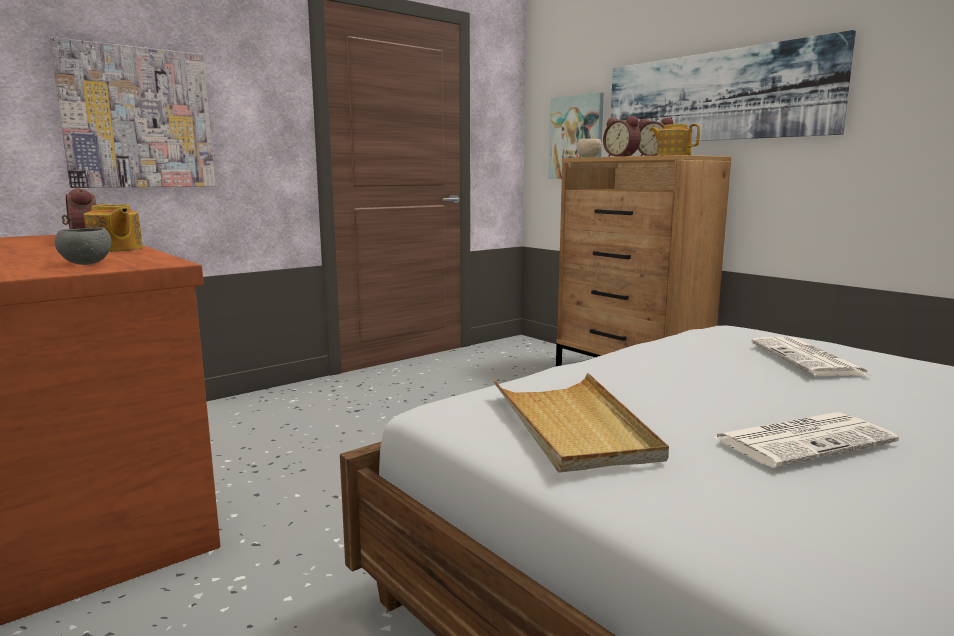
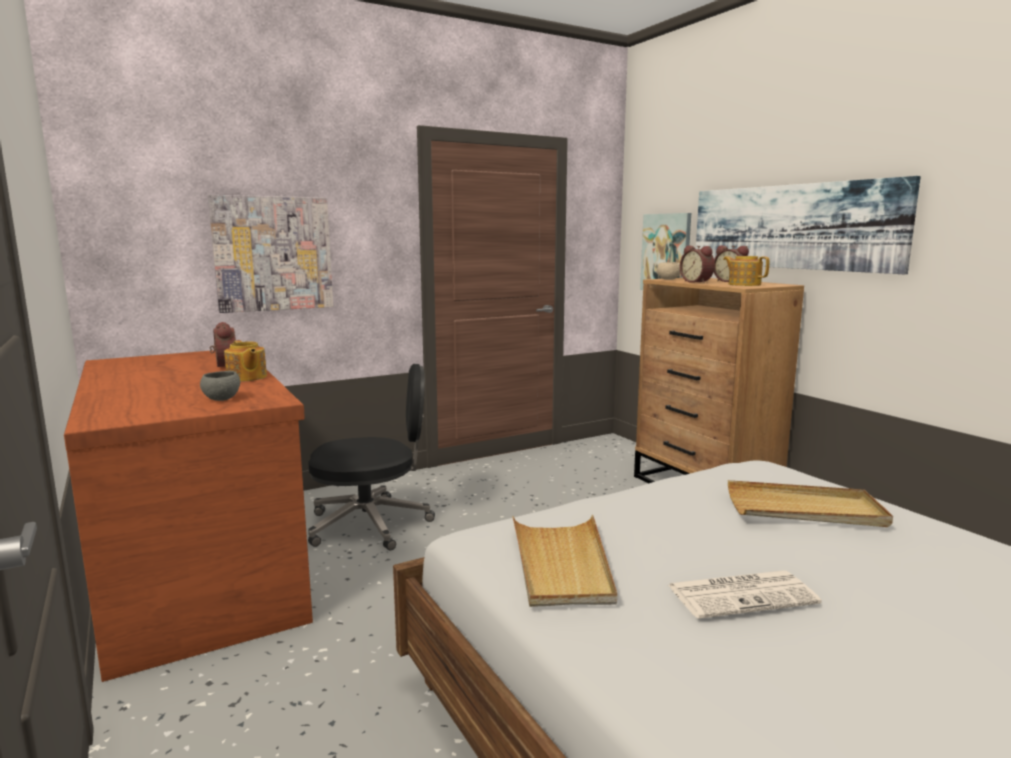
camera: 10 degrees right, 0 degrees up
(276, 434) = (372, 524): none -> black office chair
(808, 359) = (805, 509): newspaper -> beige tray

